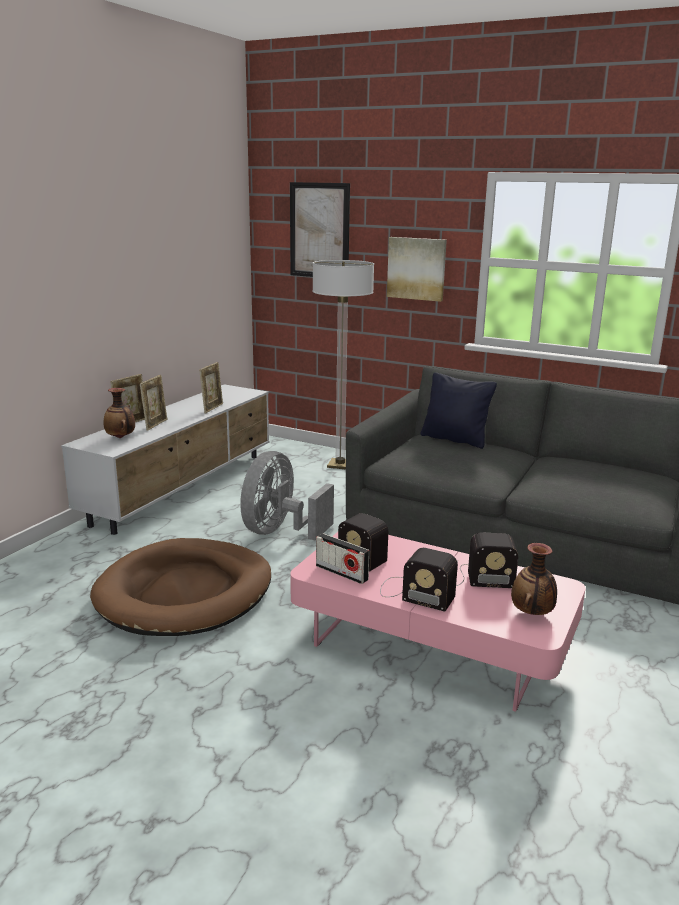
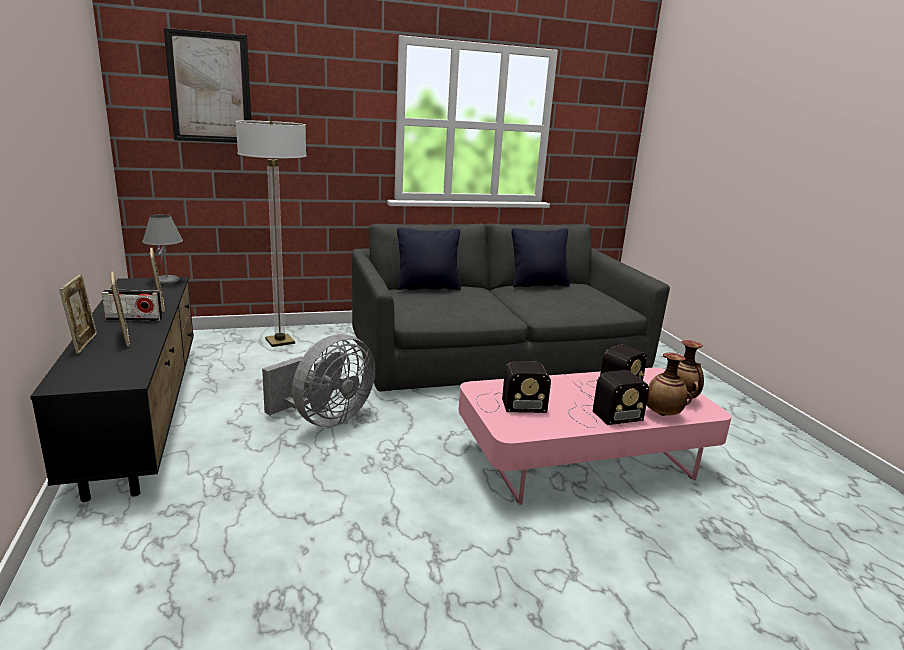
camera: 45 degrees left, 0 degrees up
(121, 437) = (107, 363): vase -> vase (662, 414)
(183, 487) = (143, 412): white tv stand -> black tv stand
(185, 593) = (333, 517): brown dog bed -> none
(249, 392) = (167, 281): none -> grey table lamp
(280, 531) = (325, 419): grey fan -> grey fan turned 120 degrees counterclockwise
(341, 573) = (532, 422): radio -> radio (134, 319)
(416, 268) = (332, 129): picture -> none
(588, 462) = (538, 284): none -> black pillow

